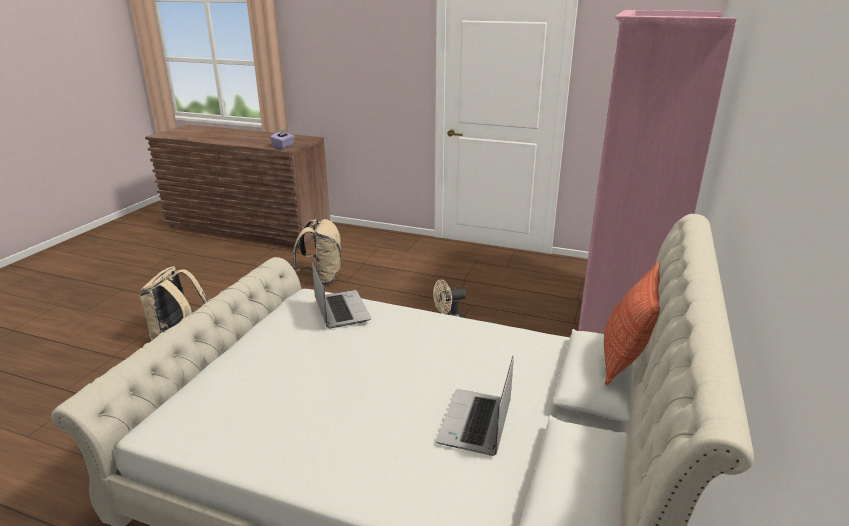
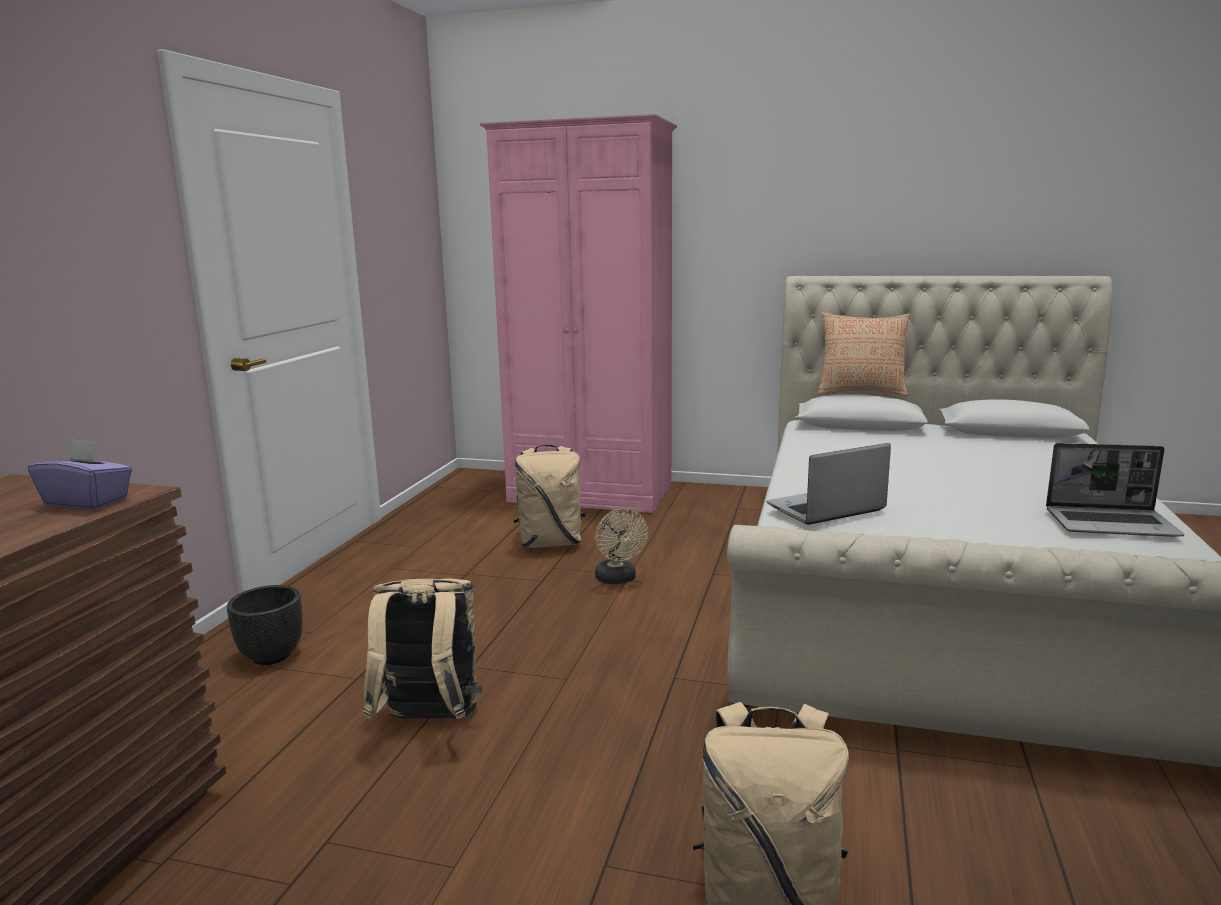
camera: 95 degrees left, 10 degrees down
(388, 246) = (272, 656): none -> black planter
(476, 424) = (971, 452): laptop -> laptop (1112, 524)
(511, 304) = (551, 543): none -> beige backpack
(623, 360) = (861, 393): orange pillow -> beige pillow

